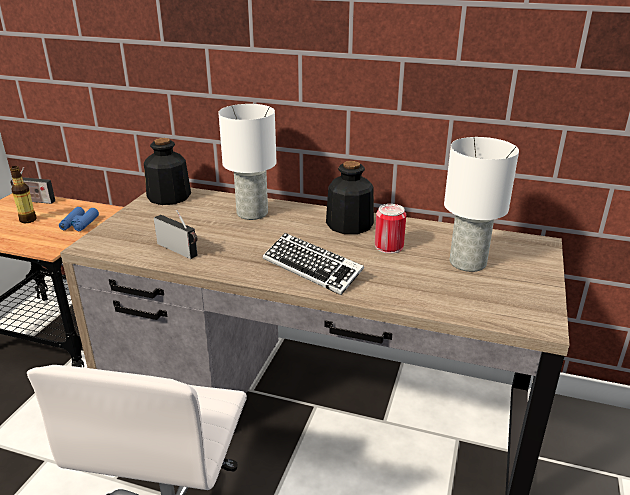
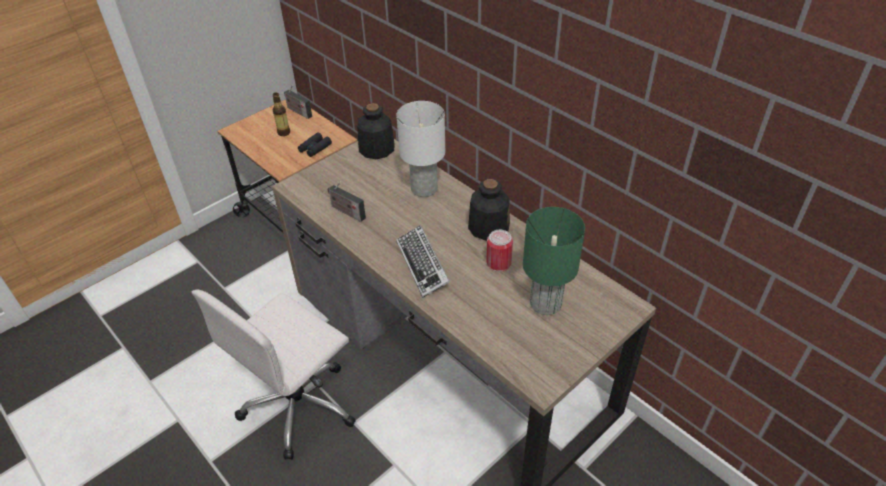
camera: 30 degrees right, 15 degrees up
(79, 224) = (315, 148): blue binoculars -> black binoculars
(179, 250) = (346, 212): radio -> radio turned 150 degrees clockwise
(468, 262) = (546, 303): white table lamp -> green table lamp

